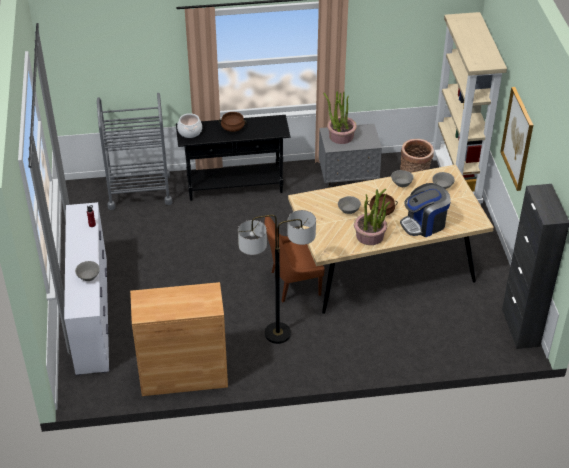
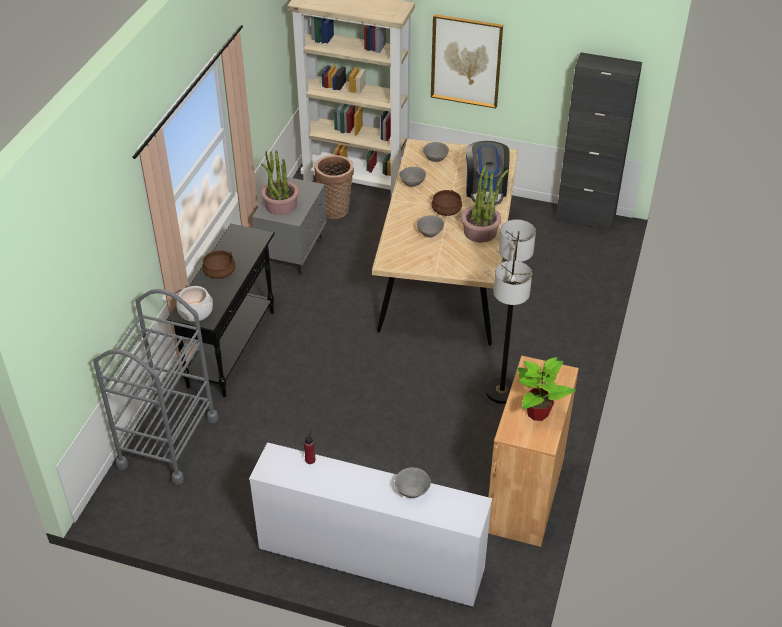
camera: 65 degrees left, 0 degrees up
(167, 305) = (538, 412): none -> potted plant
(293, 284) = (431, 353): brown chair -> none

